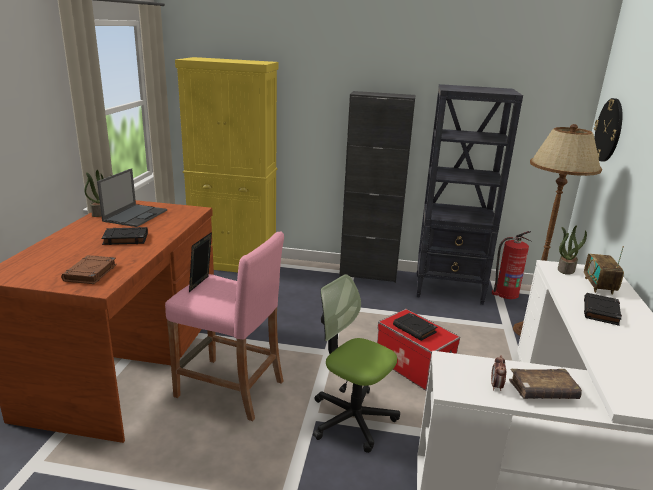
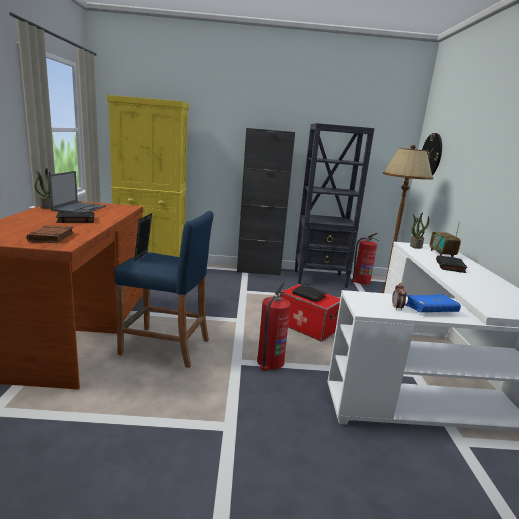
camera: 10 degrees left, 5 degrees down
(230, 388) = (165, 347): pink stool -> blue stool
(352, 418) = (270, 362): office chair -> fire extinguisher
(542, 391) = (430, 310): brown book -> blue book

